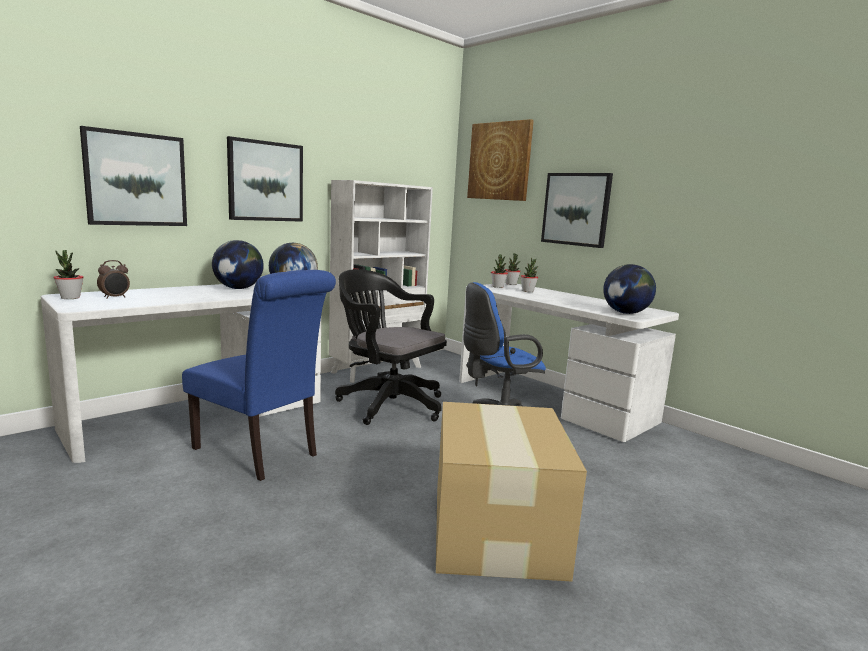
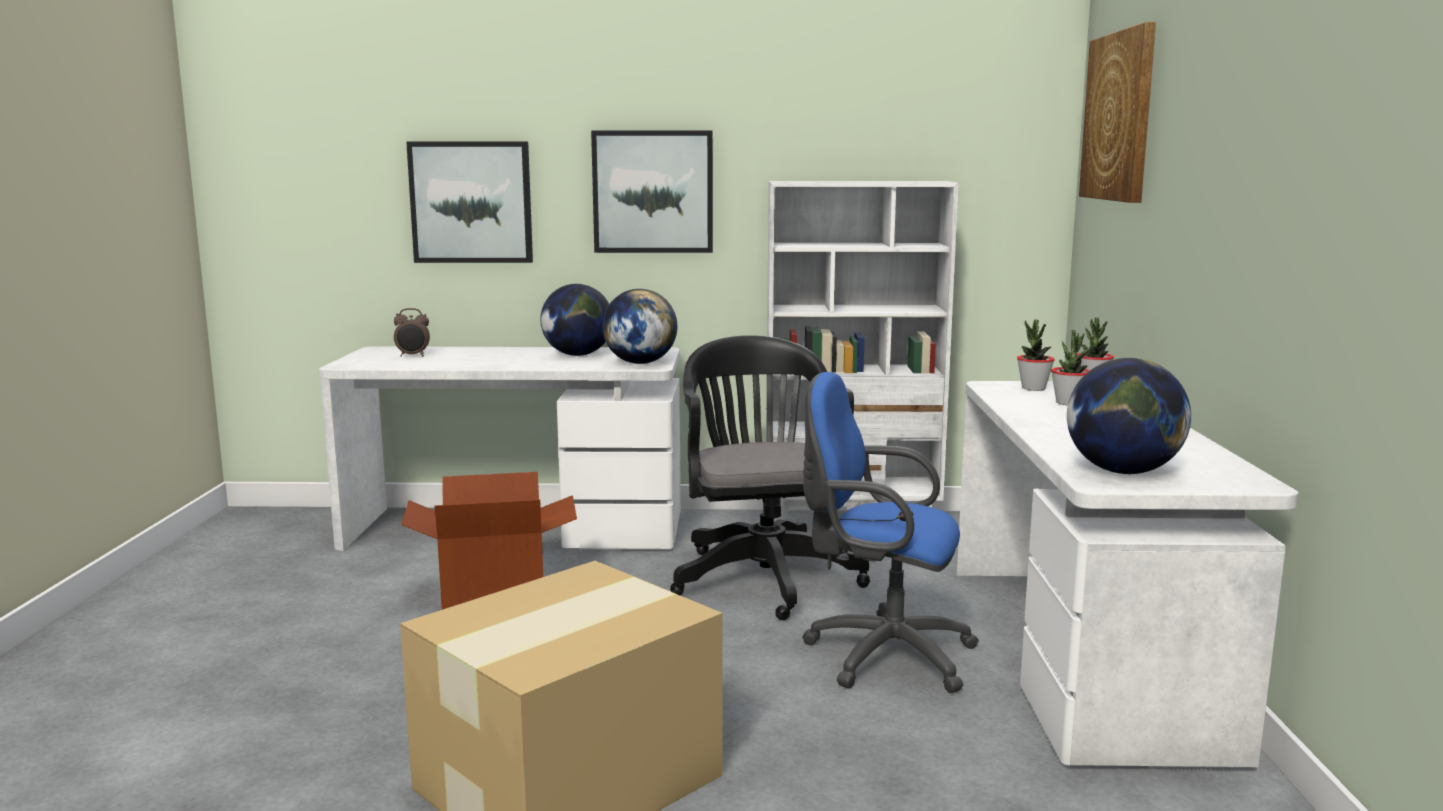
camera: 45 degrees right, 0 degrees up
(70, 298) = (375, 352): potted plant -> none
(261, 453) = (494, 592): blue chair -> cardboard box
(576, 209) = (1194, 222): picture -> none

